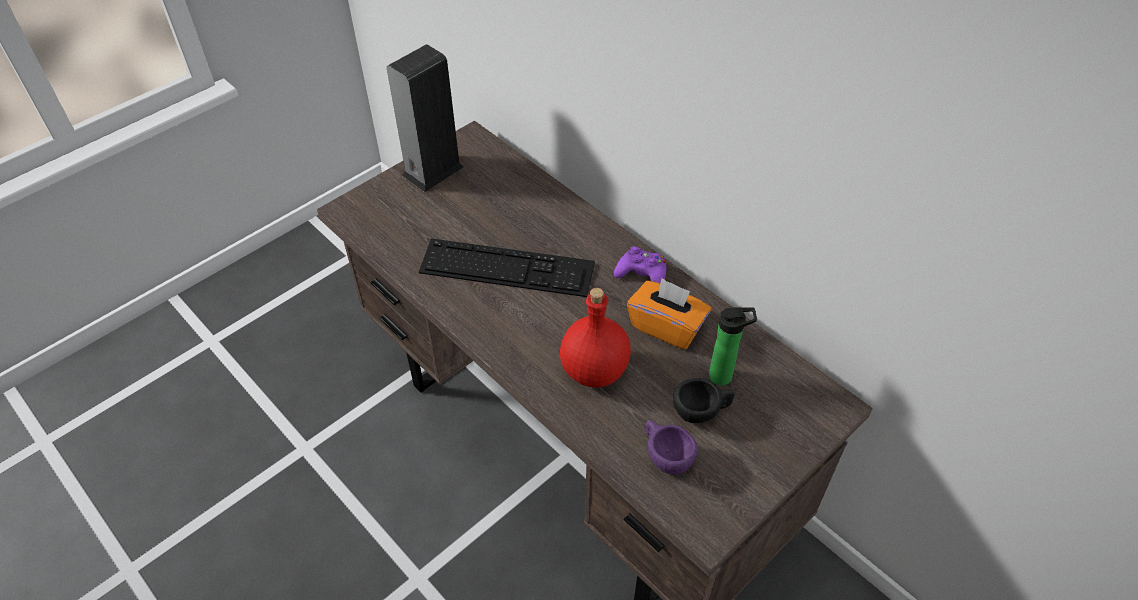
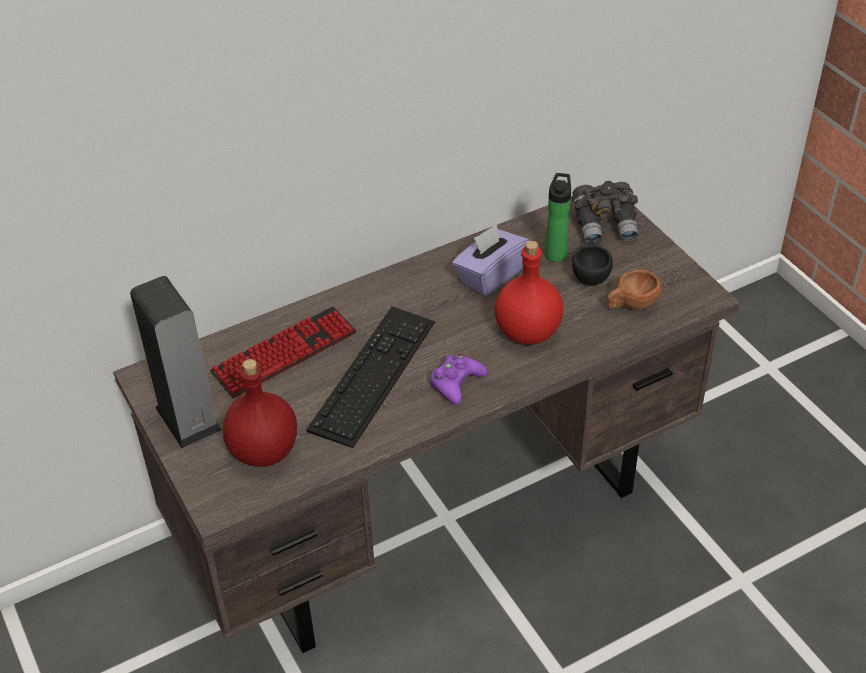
camera: 75 degrees left, 5 degrees down
(405, 221) = (265, 452): none -> red bottle
(518, 207) = (284, 353): none -> keyboard
(642, 273) = (417, 279): purple game controller -> purple game controller (456, 383)
(665, 456) = (631, 305): purple cup -> brown cup
(667, 326) = (490, 276): orange tissue box -> purple tissue box
(791, 414) = (605, 225): none -> grey binoculars

